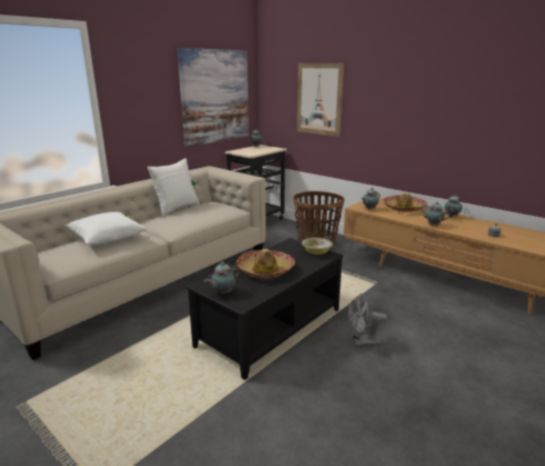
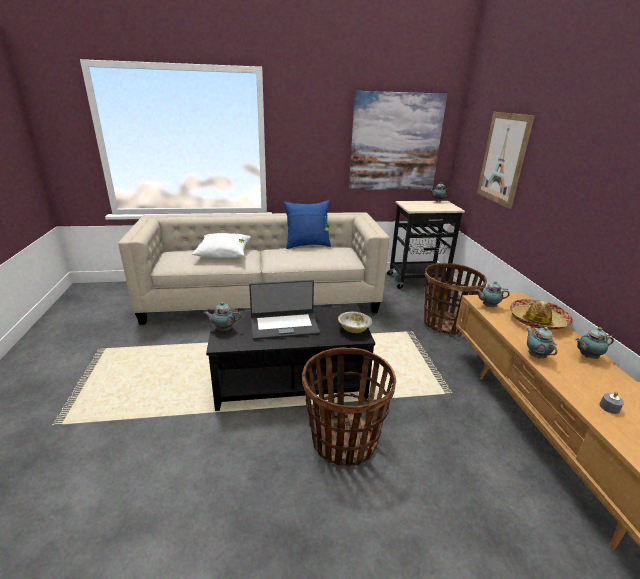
camera: 40 degrees right, 5 degrees up
(176, 209) = (307, 245): white pillow -> blue pillow
(265, 270) = (284, 325): hat -> laptop
(362, 342) = (343, 441): grey fan -> basket

